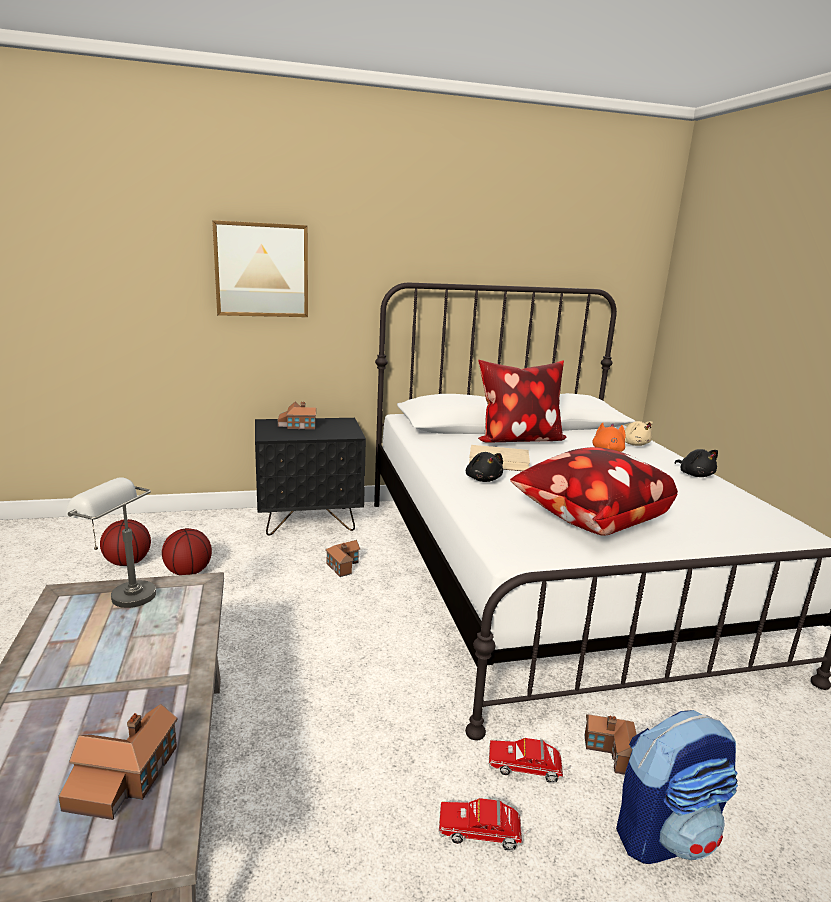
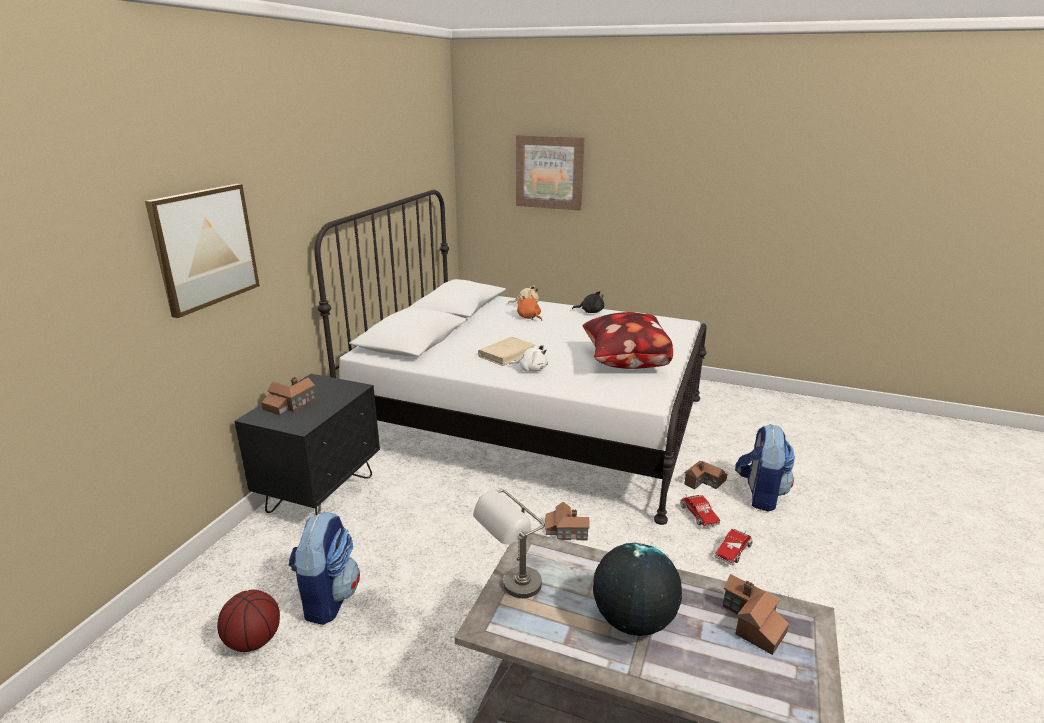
camera: 55 degrees left, 5 degrees up
(97, 676) = (633, 621): none -> globe
(188, 572) = (328, 598): basketball -> backpack
(343, 564) = (419, 502): toy house -> toy house (565, 530)
(483, 479) = (531, 369): black plush toy -> white plush toy
(517, 440) = (474, 333): pillow -> none
(528, 768) = (697, 515): toy truck -> toy truck turned 60 degrees counterclockwise
(754, 286) = (549, 172): none -> picture

